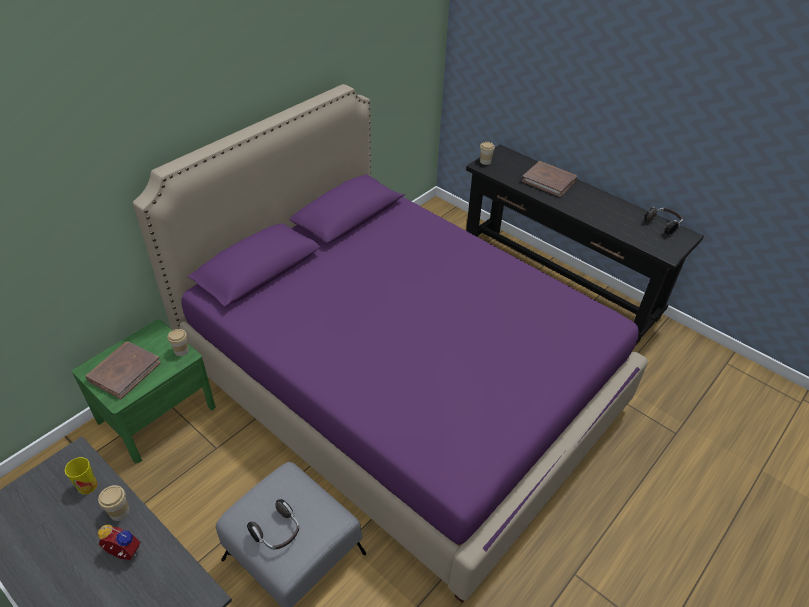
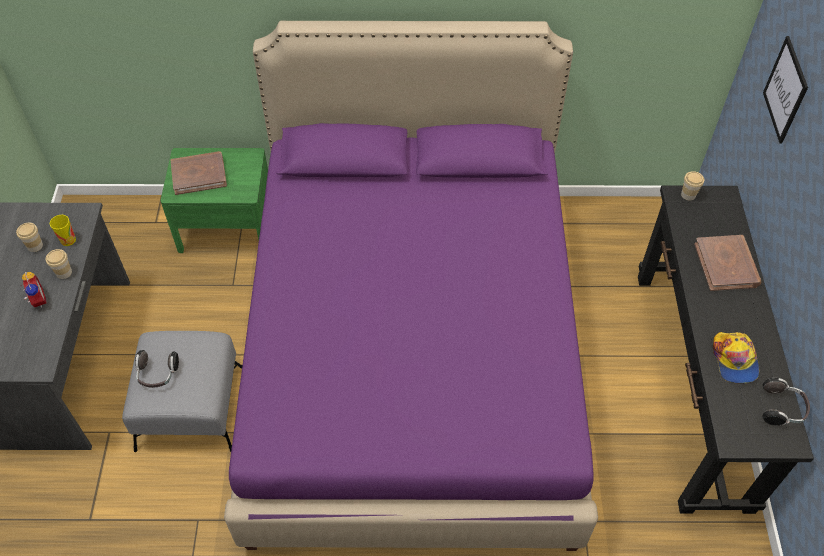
camera: 50 degrees right, 10 degrees up
(181, 351) = (248, 187): cup -> cup (35, 246)
(517, 52) = (785, 90): none -> picture
(615, 219) = (734, 360): none -> cap

